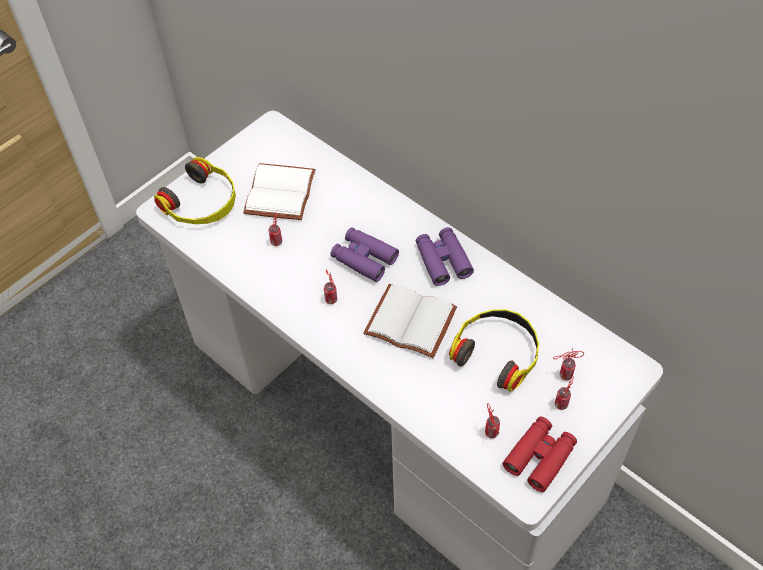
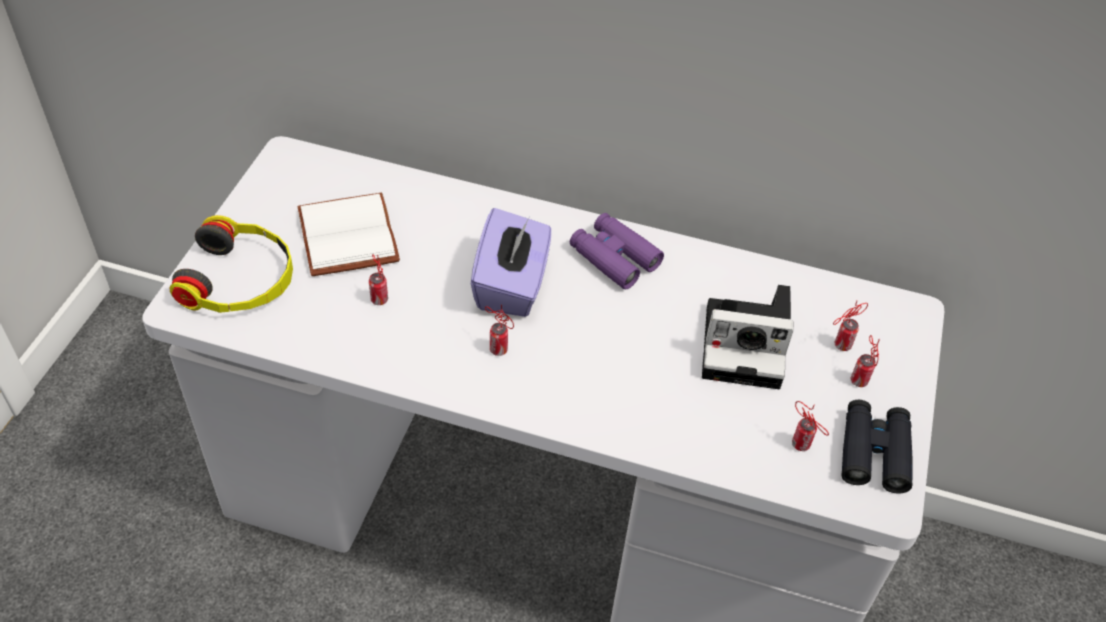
camera: 30 degrees left, 5 degrees down
(364, 258) = (512, 285): purple binoculars -> purple tissue box
(408, 323) = (617, 346): white book -> none
(497, 352) = (747, 345): headphones -> camera
(539, 457) = (874, 452): red binoculars -> black binoculars

